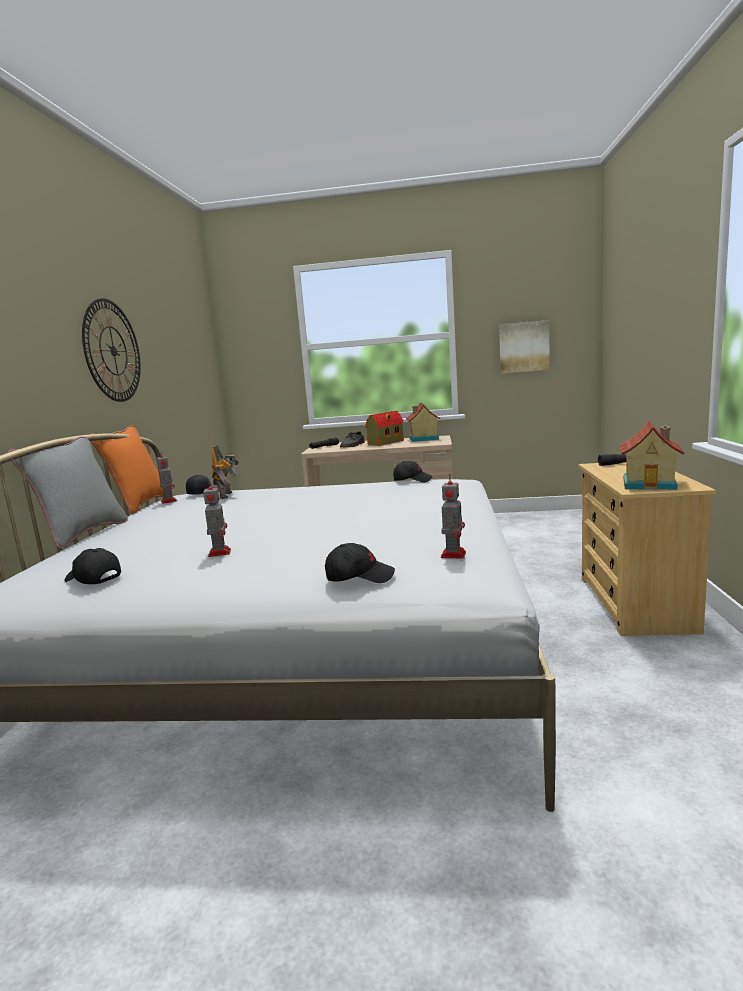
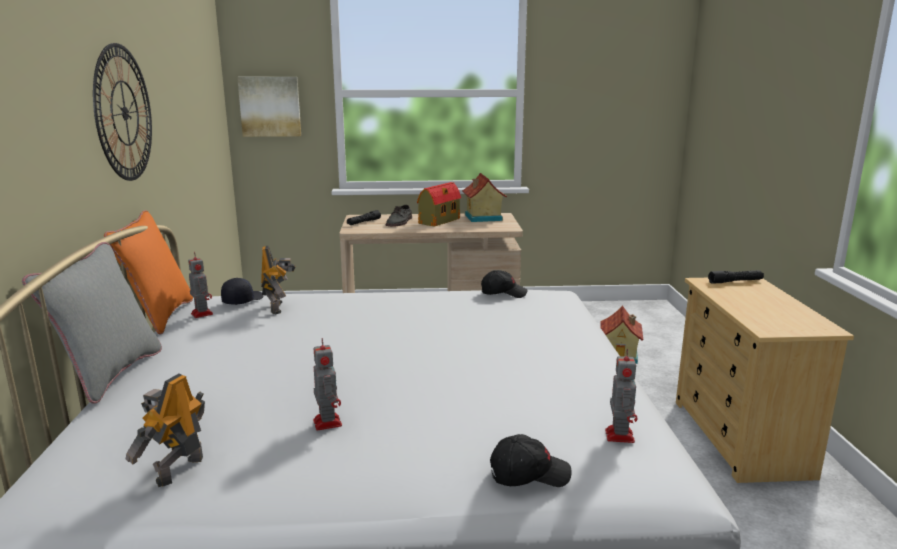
camera: 10 degrees left, 5 degrees up
(92, 579) = (177, 470): black cap -> toy robot
(523, 347) = (601, 114): picture -> picture (270, 106)
(650, 484) = (781, 321): toy house -> toy house (620, 355)

